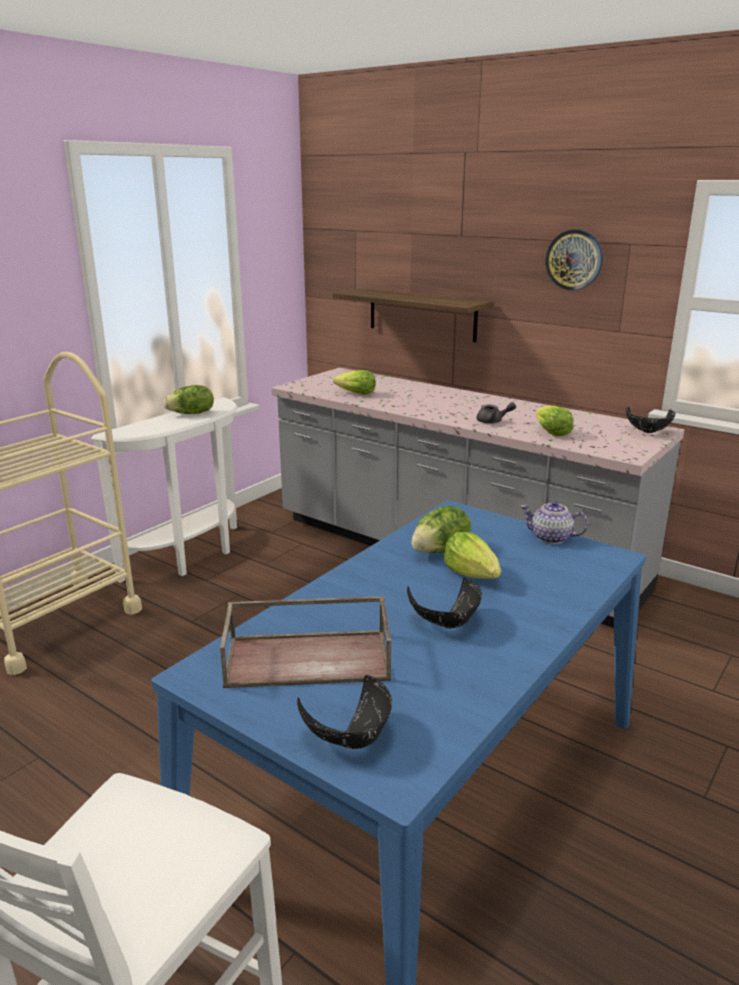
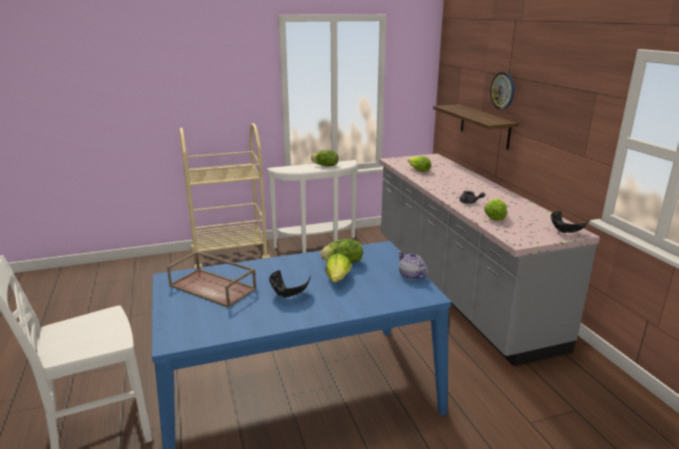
camera: 35 degrees right, 0 degrees up
(351, 739) = (181, 321): black bowl -> none
(574, 260) = (563, 100): wall clock -> wall clock (503, 90)

